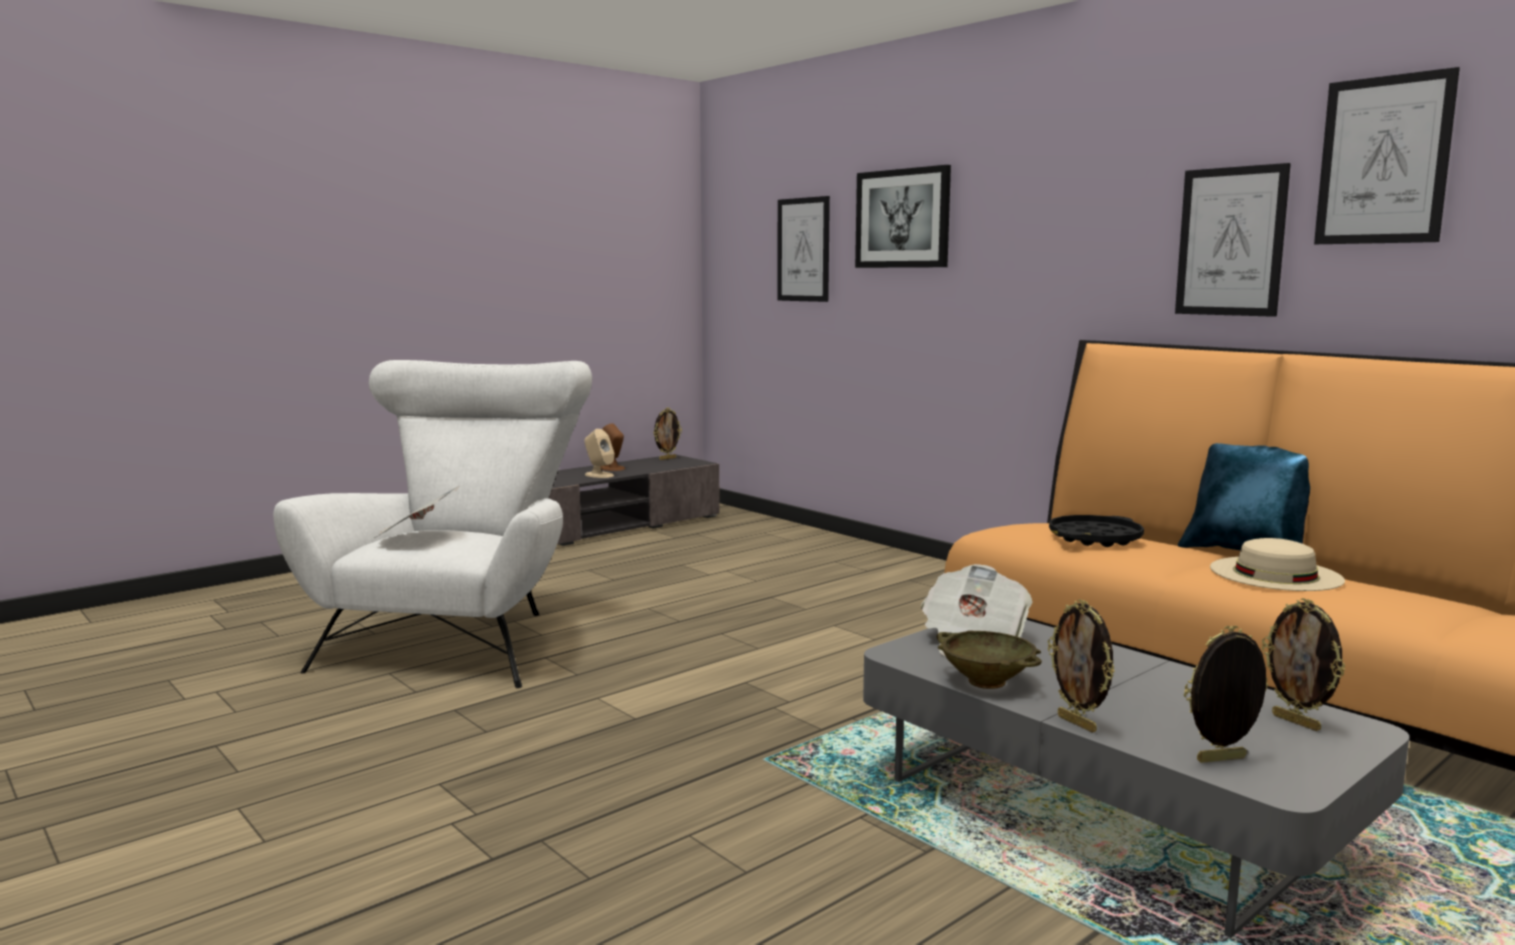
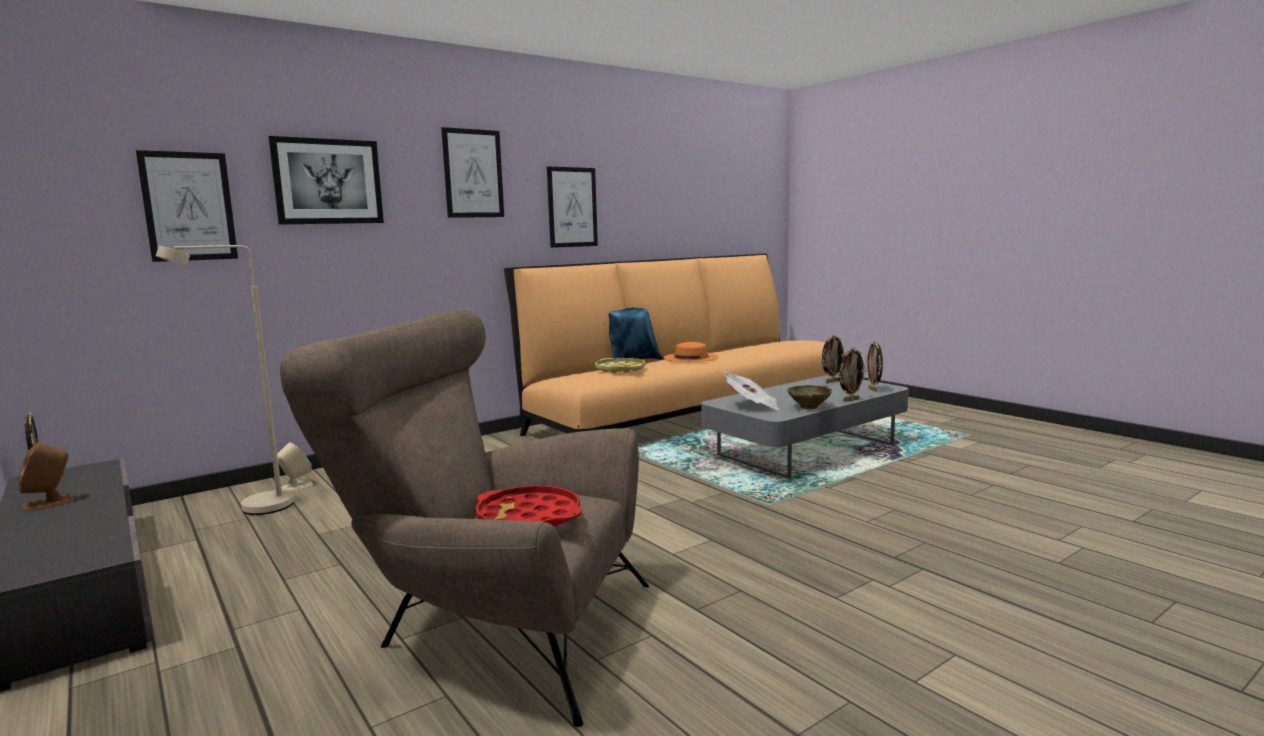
camera: 85 degrees left, 0 degrees up
(416, 536) = (528, 518): newspaper -> red tray
(461, 637) = (493, 630): white armchair -> brown armchair
(599, 475) = (87, 507): beige speaker -> beige speaker (296, 486)
(741, 539) = (253, 510): none -> beige floor lamp
(1095, 538) = (620, 369): black tray -> yellow tray
(1275, 573) = (691, 357): beige hat -> orange hat
(1383, 160) = (628, 171): picture -> picture (473, 173)

